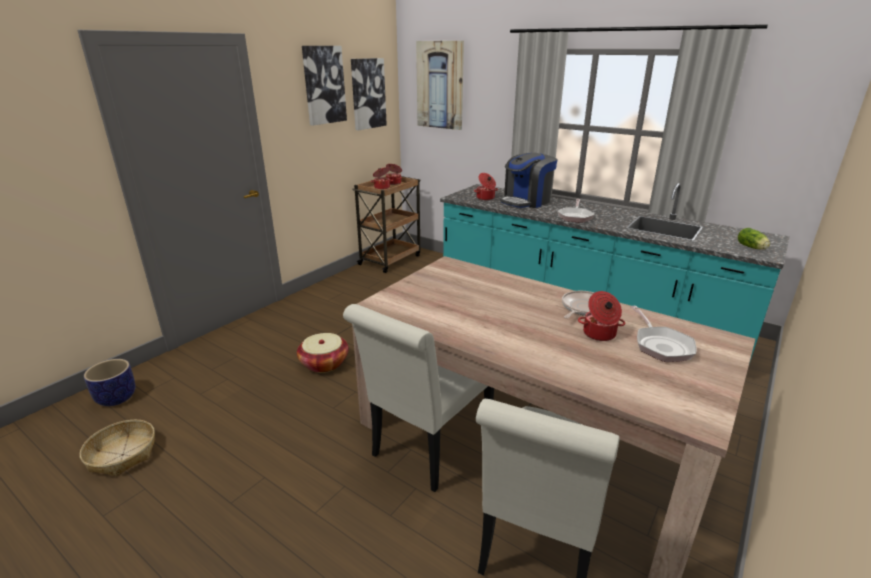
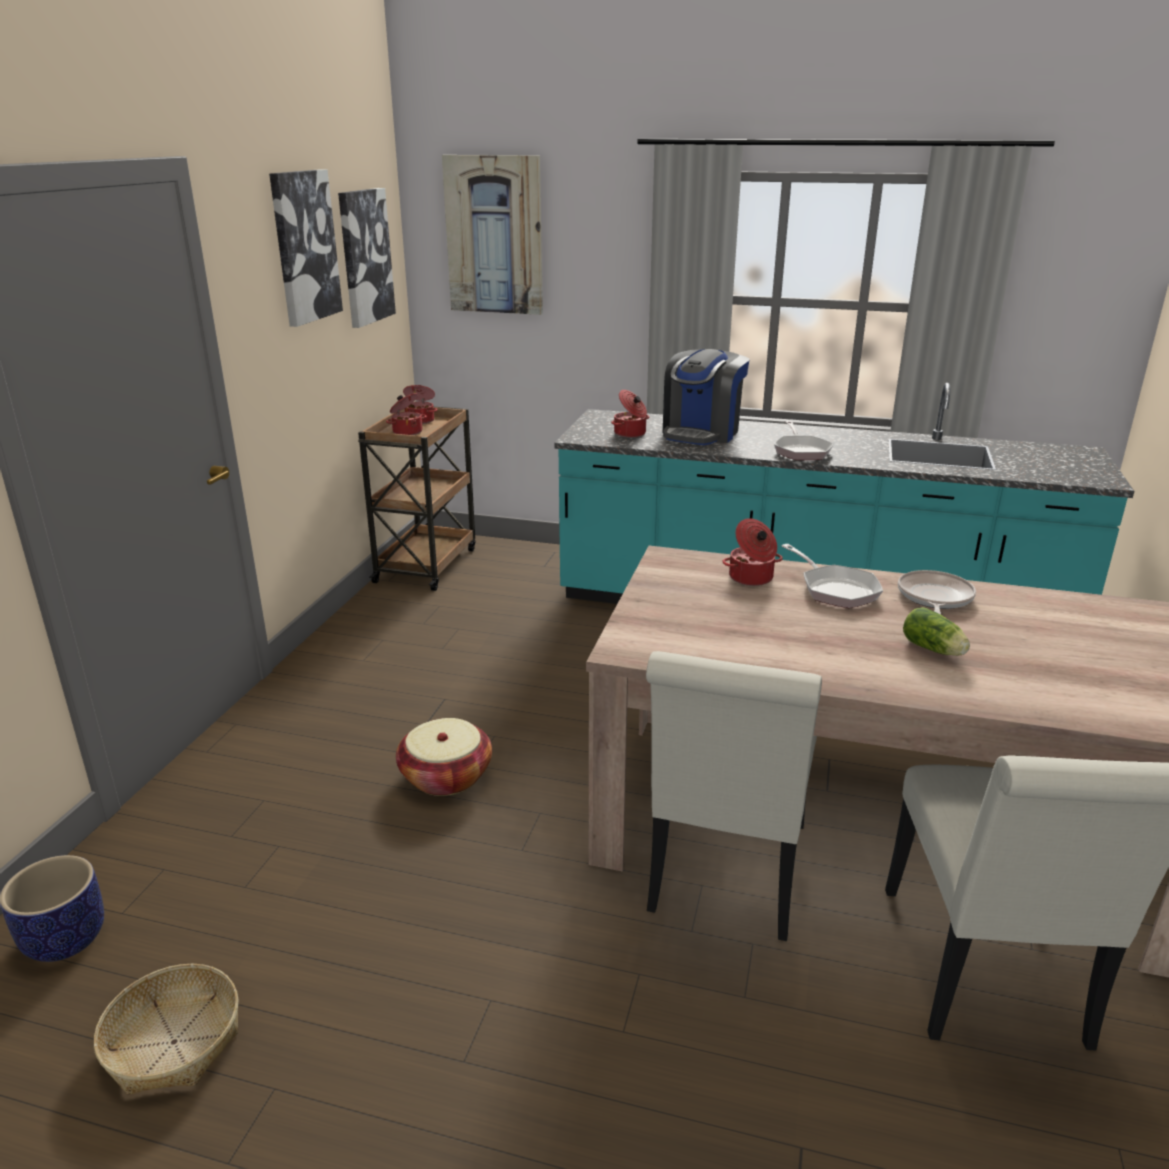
camera: 20 degrees left, 0 degrees up
(599, 334) = (991, 633): cooking pot -> cooking pot (751, 578)
(661, 345) = (1080, 634): frying pan -> frying pan (835, 589)
(752, 248) = (1077, 471): lettuce -> lettuce (934, 650)

